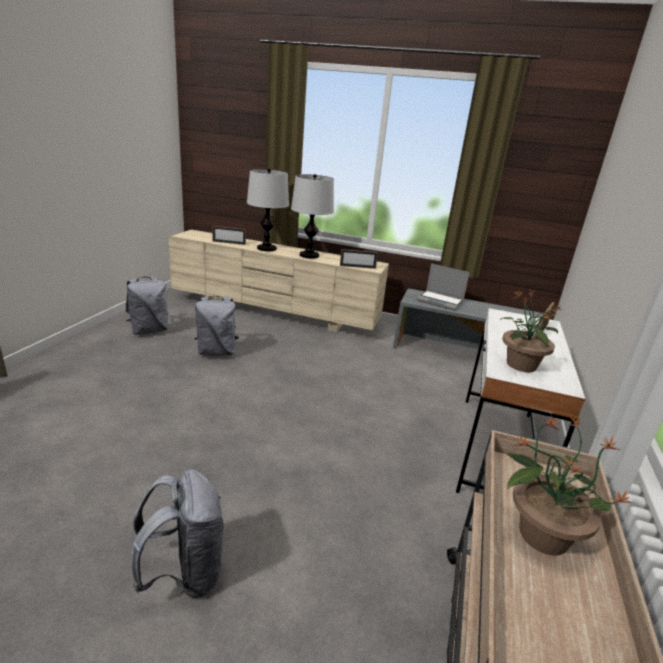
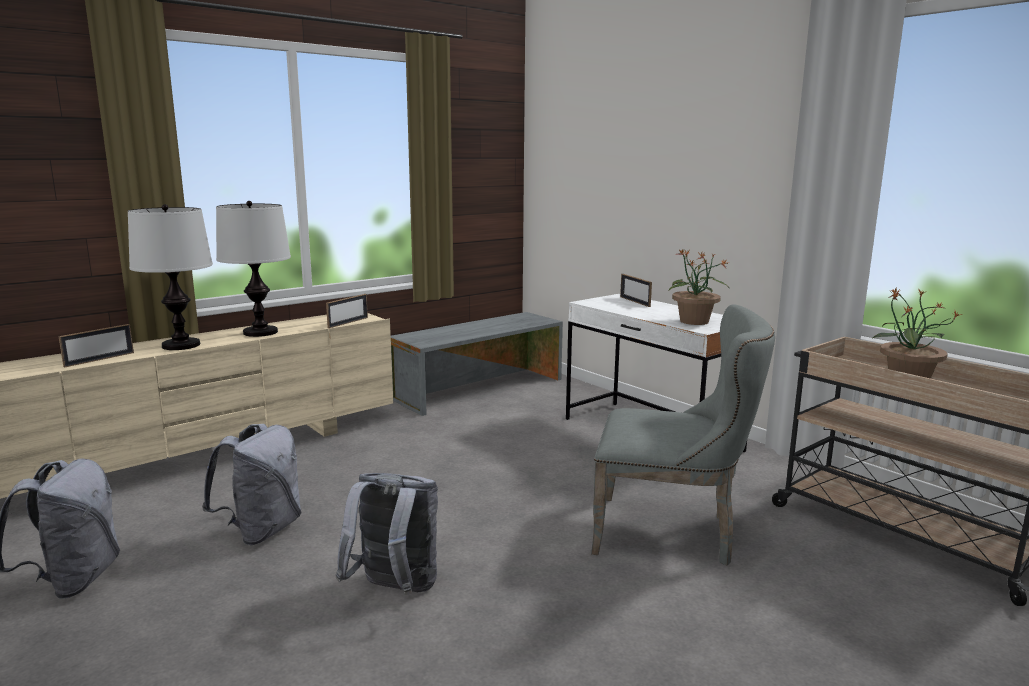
camera: 55 degrees left, 10 degrees down
(185, 573) = (736, 662): grey backpack -> grey backpack (394, 591)
(340, 501) = (673, 533): none -> grey chair
(440, 301) = (445, 334): laptop -> none

